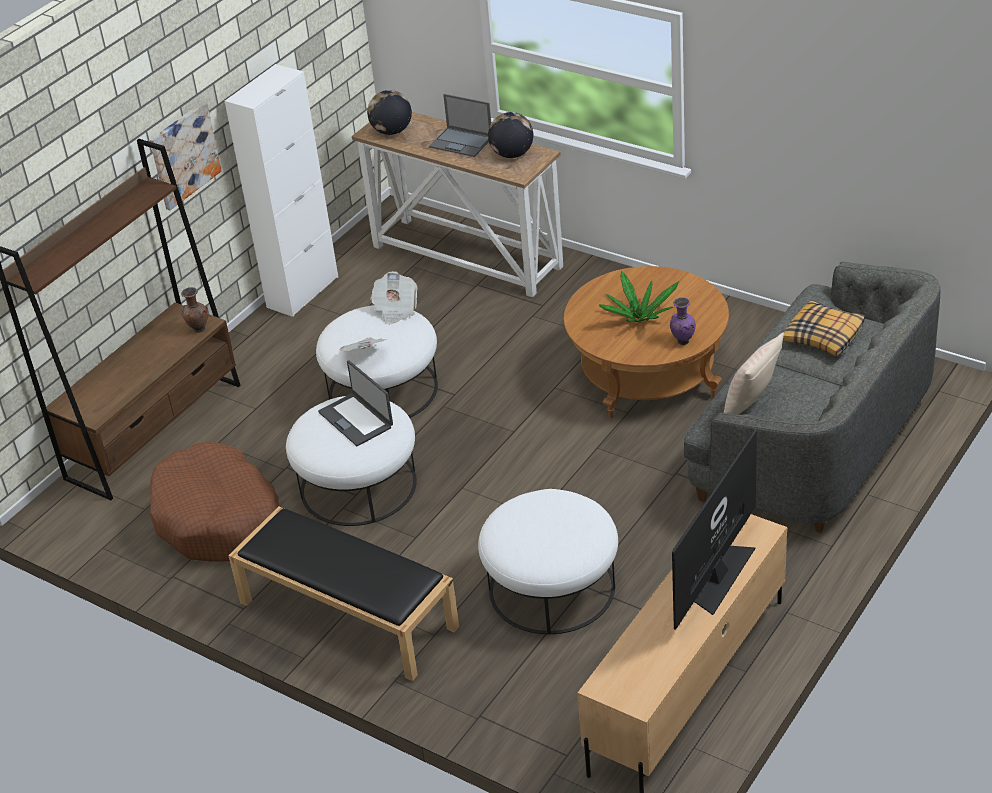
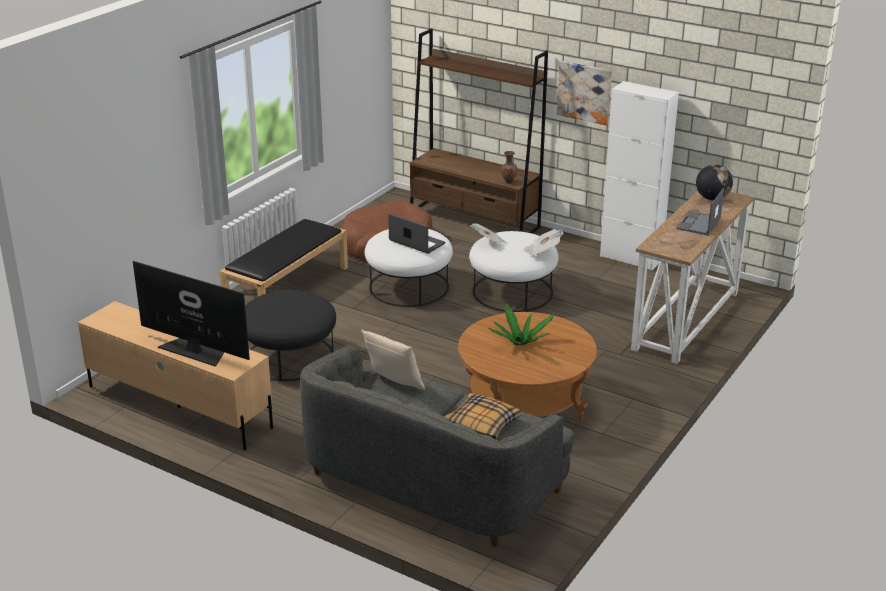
camera: 85 degrees right, 10 degrees down
(356, 419) = (416, 242): laptop -> laptop turned 75 degrees clockwise
(512, 154) = (682, 243): globe -> none
(552, 587) = (290, 357): white ottoman -> black ottoman
(682, 341) = (487, 360): purple vase -> none

